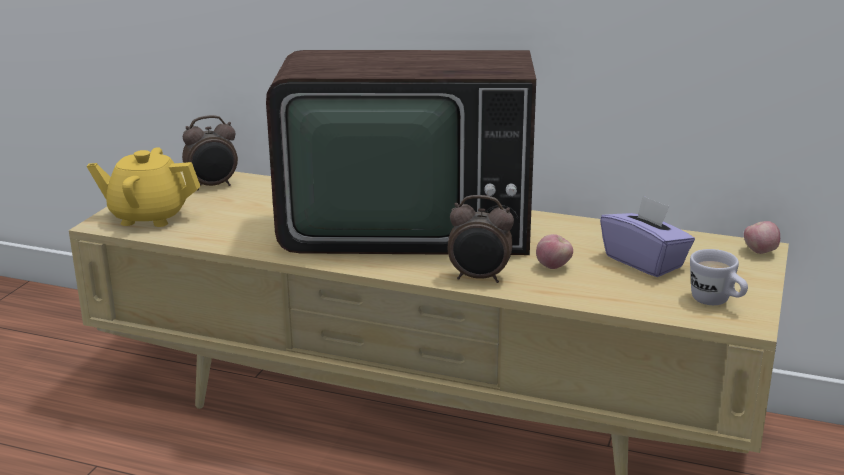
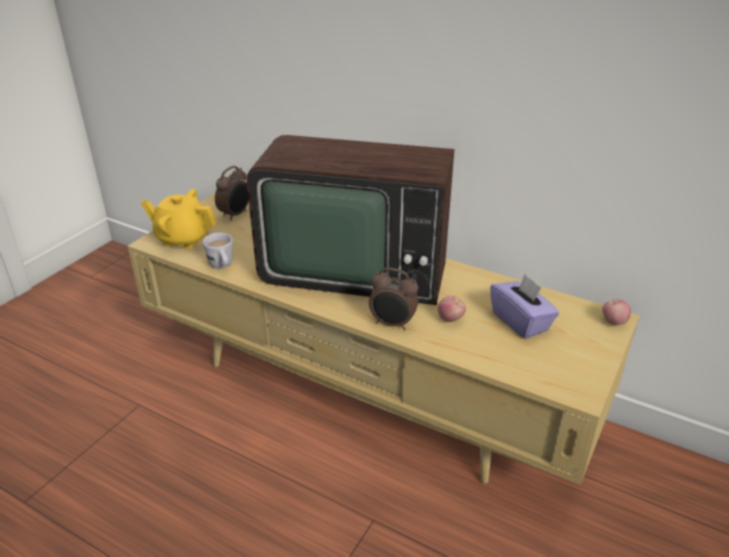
camera: 10 degrees right, 10 degrees up
(213, 186) = (235, 214): alarm clock -> alarm clock turned 45 degrees counterclockwise
(716, 302) = (564, 370): white mug -> white mug (222, 266)

